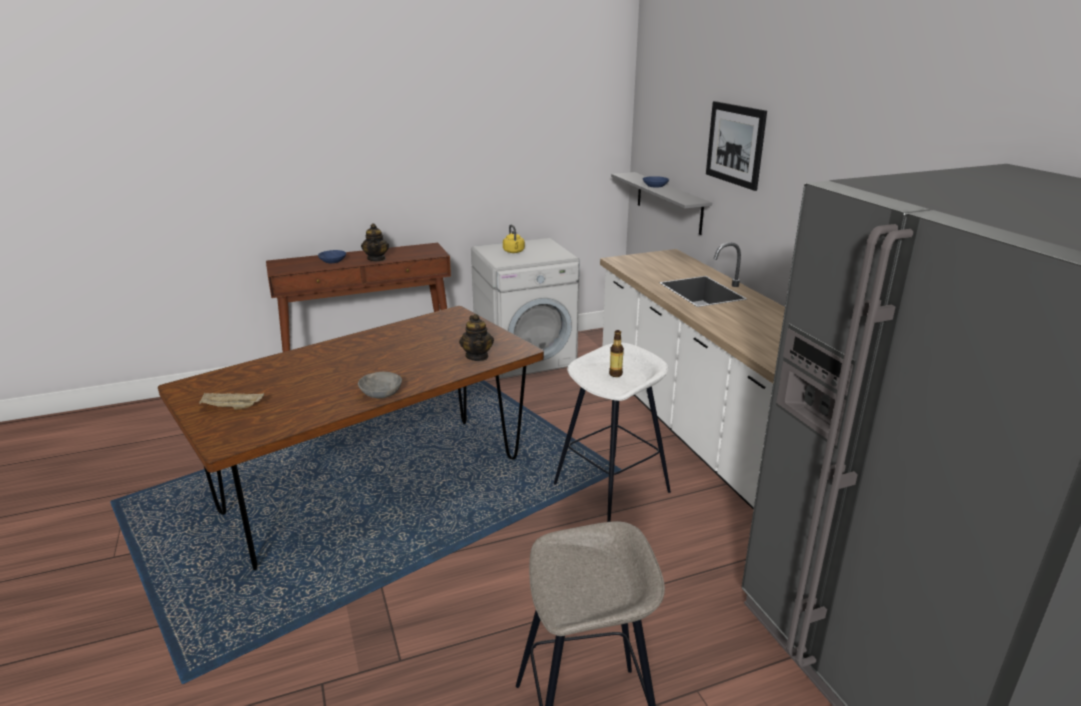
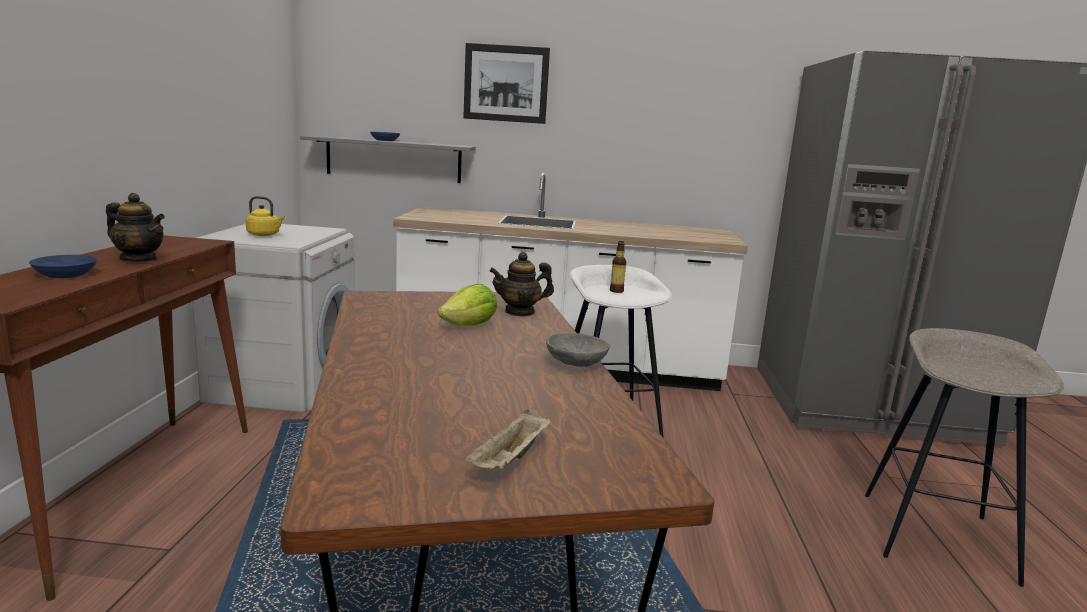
camera: 65 degrees left, 10 degrees down
(426, 351) = (469, 326): none -> lettuce
(477, 356) = (520, 312): teapot -> teapot turned 150 degrees clockwise

